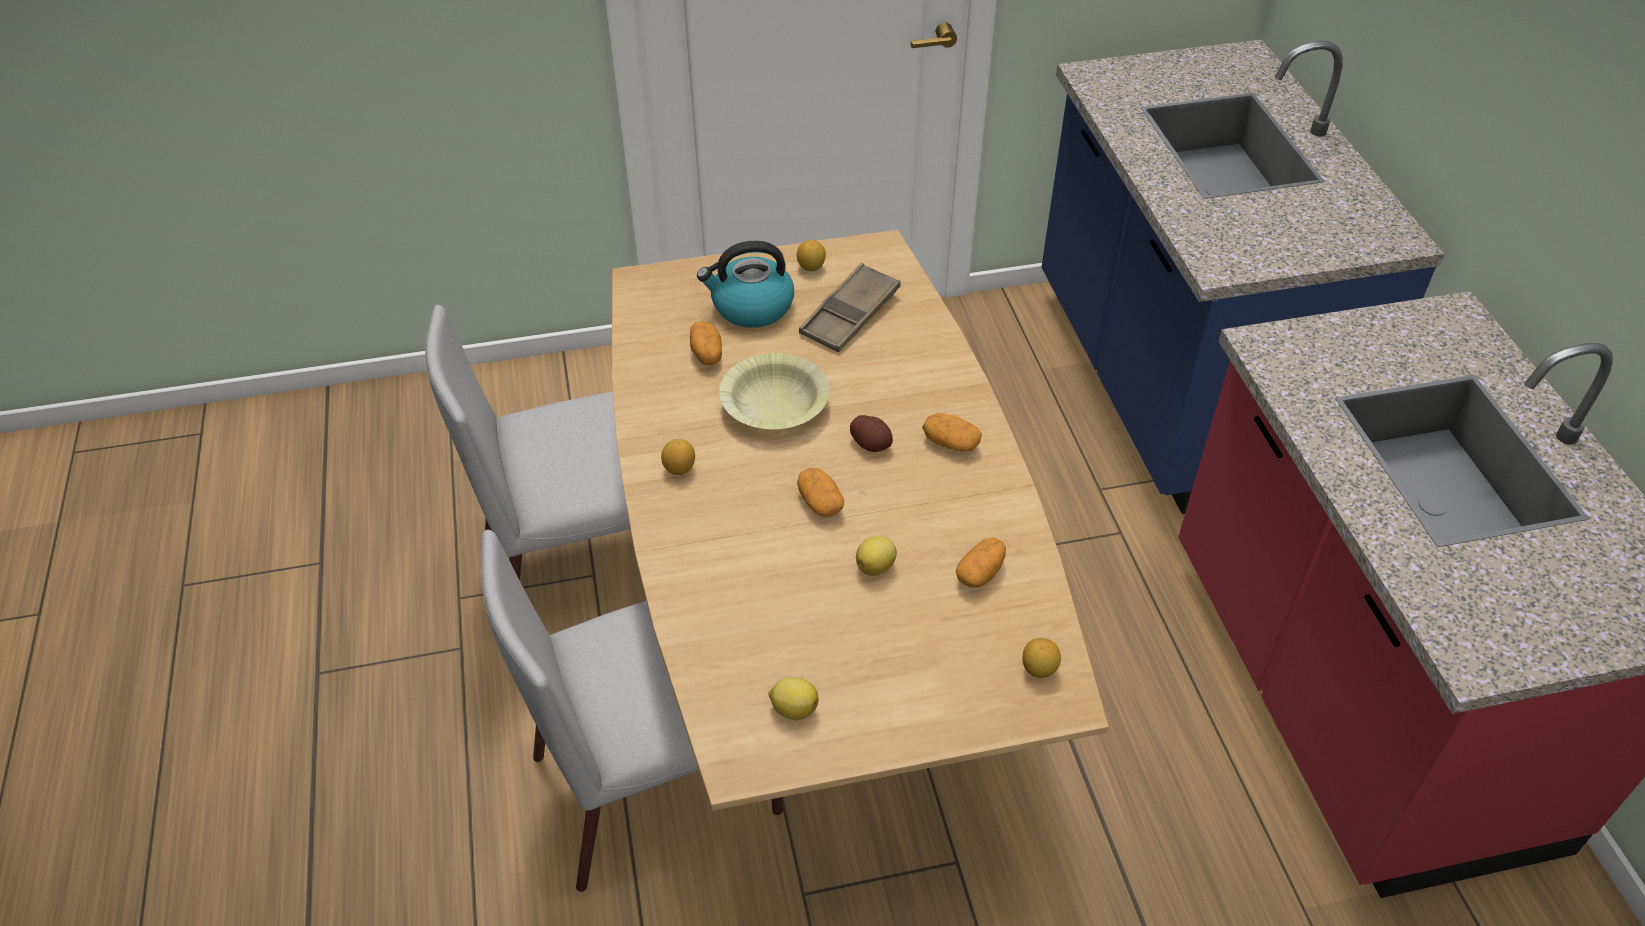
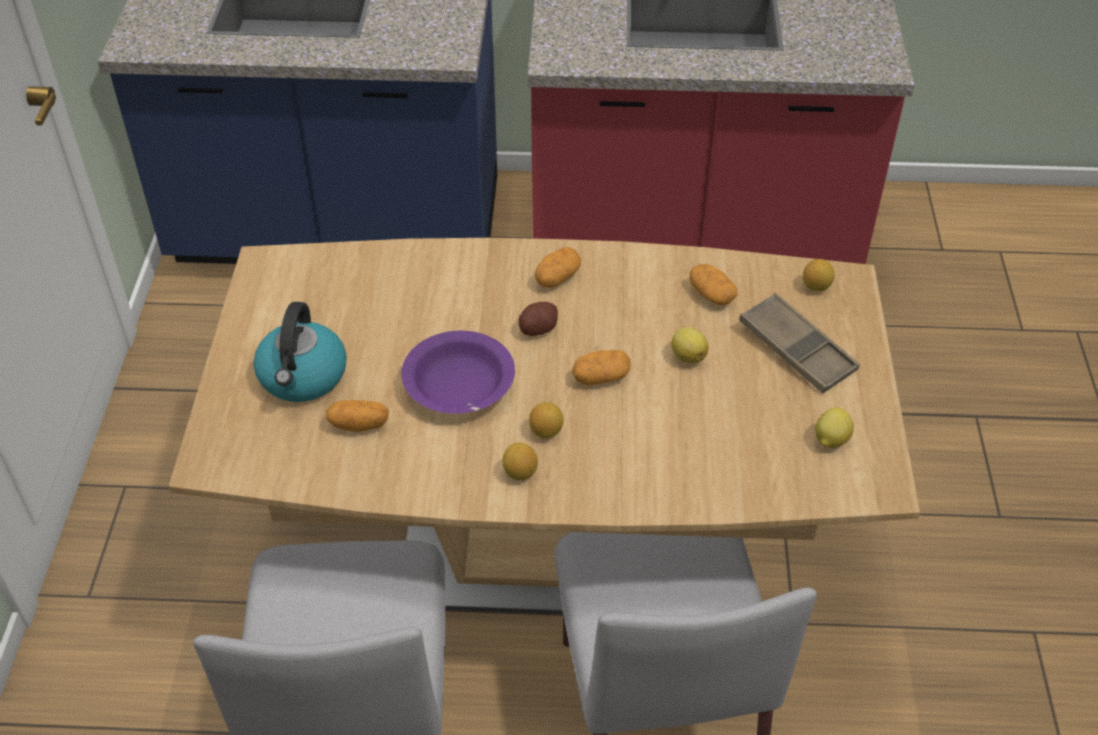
camera: 75 degrees left, 0 degrees up
(774, 405) = (459, 385): yellow bowl -> purple bowl
(811, 267) = (265, 319): lemon -> lemon (546, 431)
(850, 314) = (353, 306): brown tray -> brown tray (797, 349)

